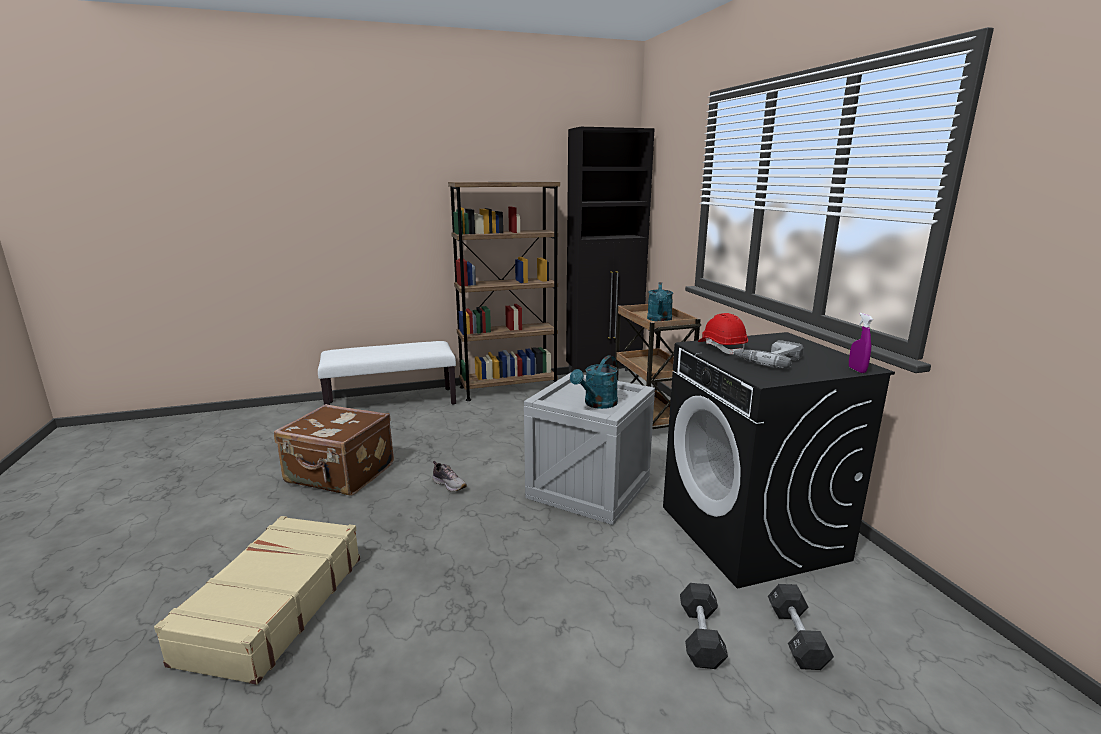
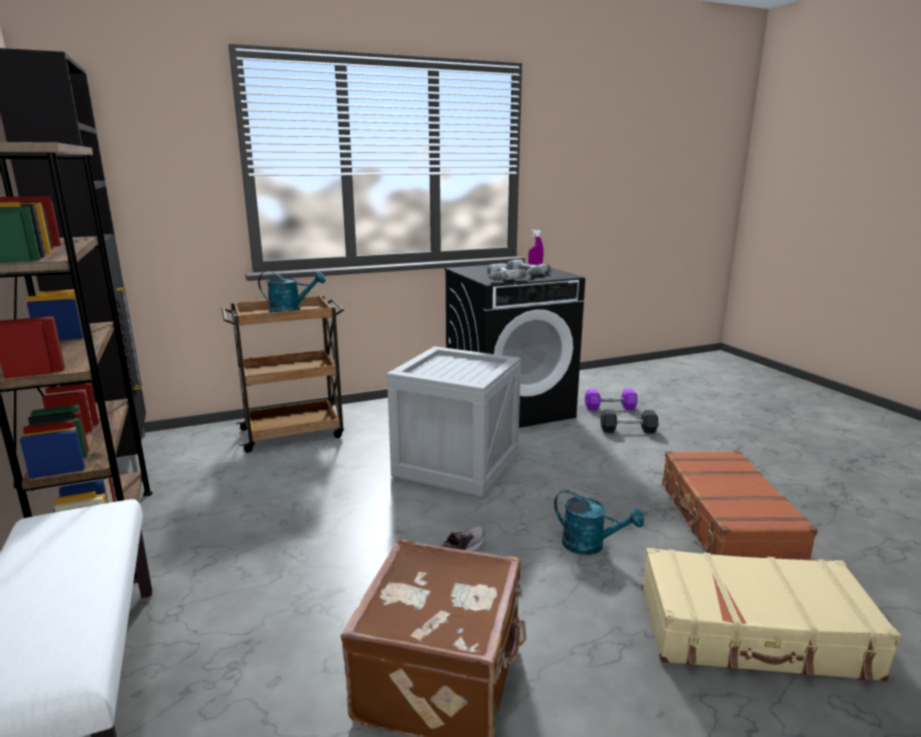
camera: 95 degrees left, 0 degrees up
(427, 656) = (725, 522): none -> brown suitcase
(597, 404) = (473, 367): turquoise watering can -> turquoise watering can (590, 545)
(722, 348) = (498, 278): red hard hat -> power drill
(796, 637) = (610, 408): black dumbbell -> purple dumbbell

